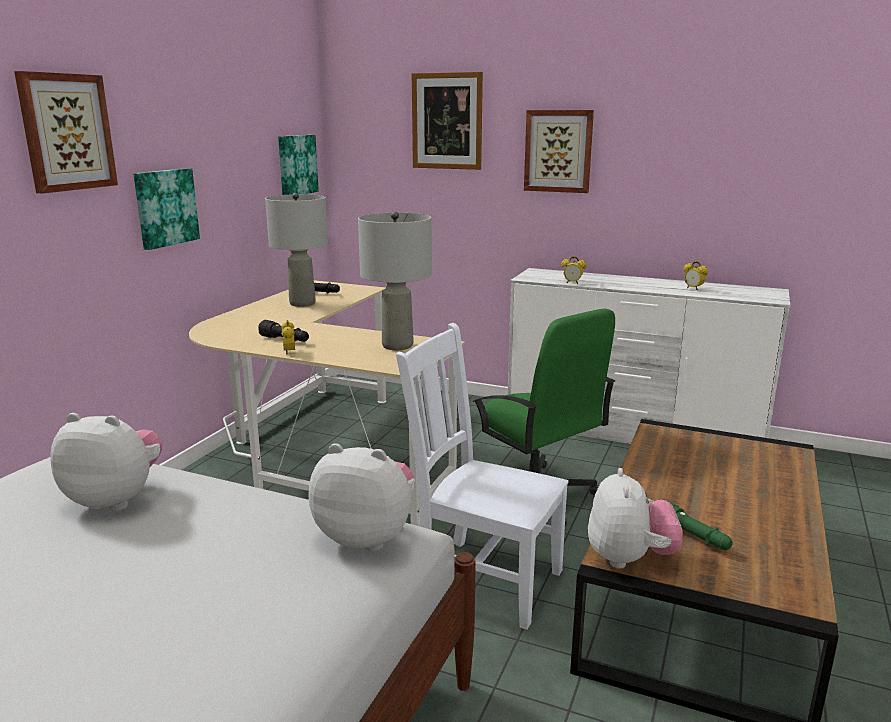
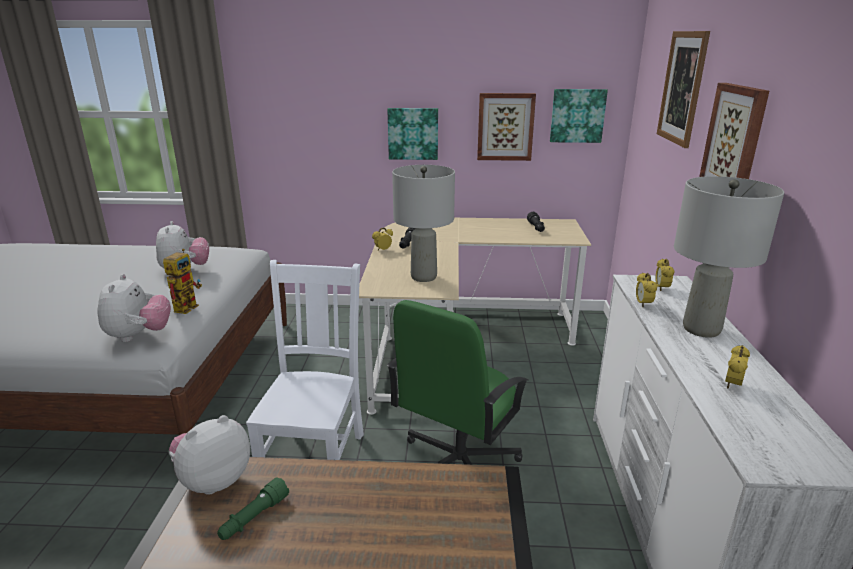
camera: 70 degrees right, 5 degrees up
(66, 132) = (340, 79): picture -> picture (505, 126)
(286, 498) = (187, 306): none -> toy robot
(302, 303) = (501, 230): grey table lamp -> grey table lamp (701, 329)
(547, 275) = (661, 288): none -> alarm clock
(629, 559) = (213, 480): plush toy -> plush toy turned 150 degrees clockwise

